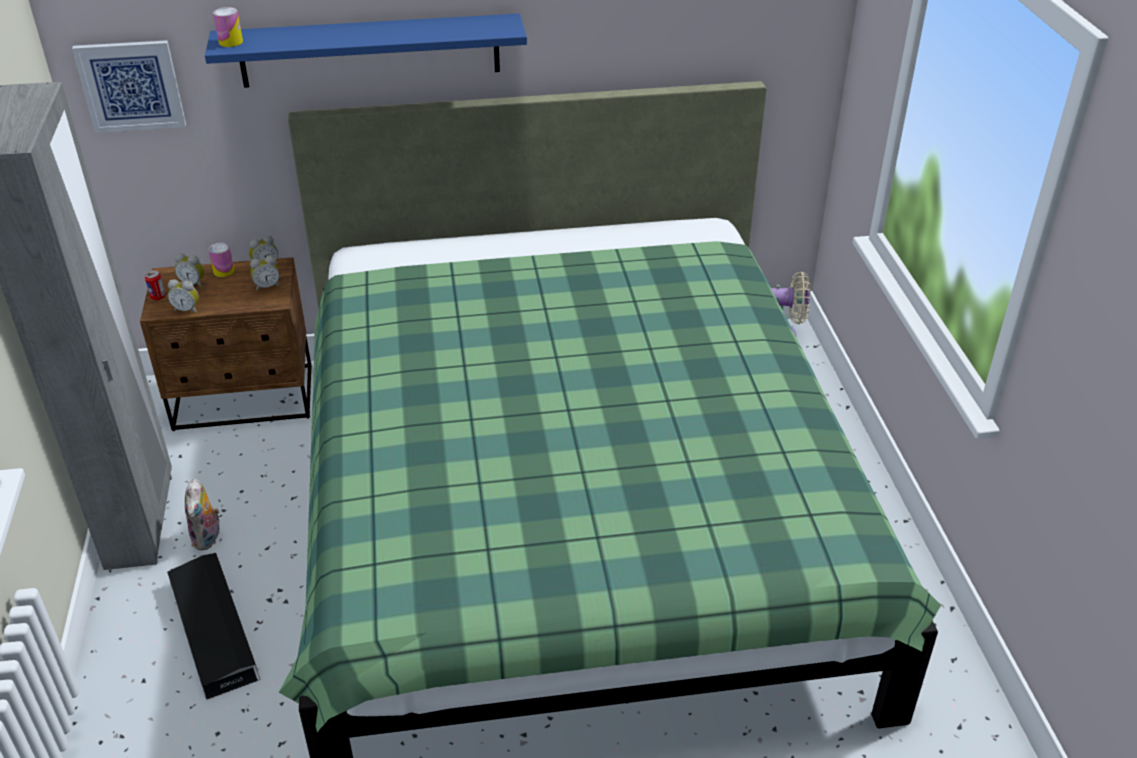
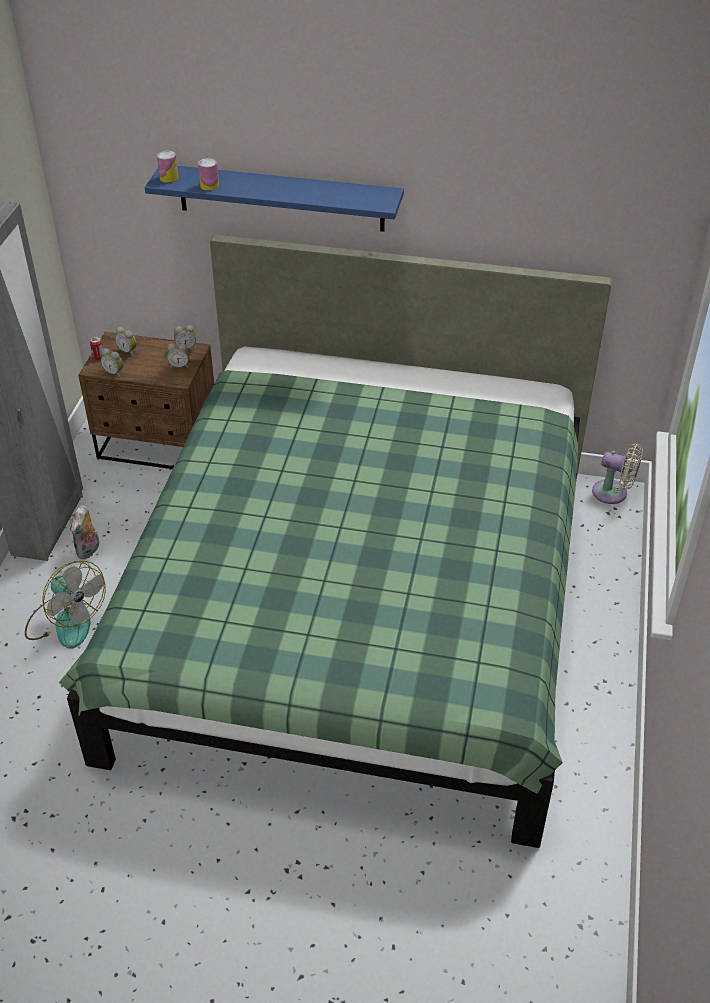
camera: 20 degrees right, 5 degrees up
(131, 85) = (100, 194): picture -> none
(214, 630) = (66, 621): black storage box -> fan
(224, 271) = (154, 345): can -> can (209, 185)

